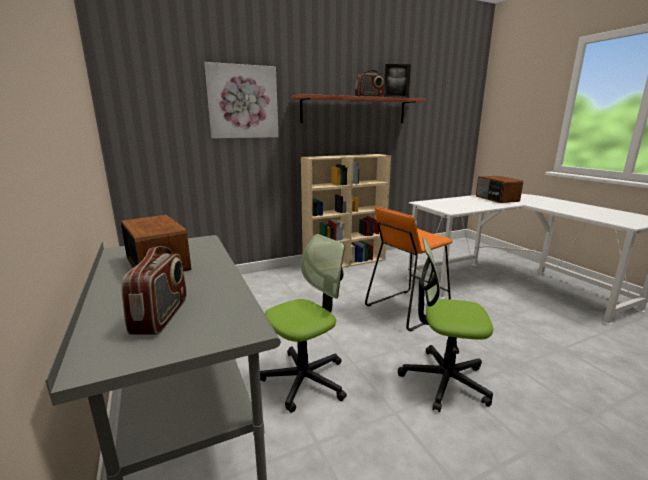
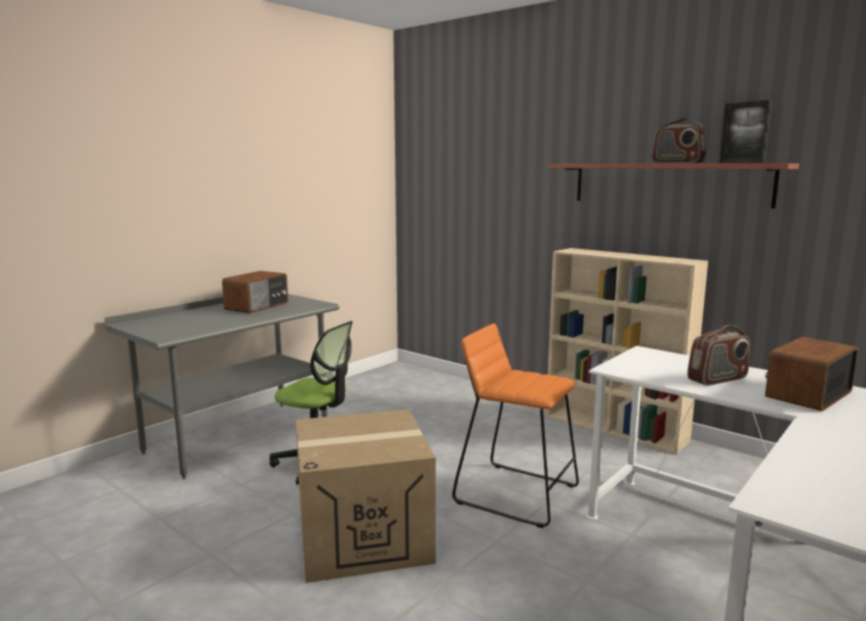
camera: 65 degrees right, 5 degrees down
(161, 316) = (177, 322): radio -> radio (717, 379)
(243, 102) = (510, 173): picture -> none
(444, 380) = (363, 536): office chair -> cardboard box

